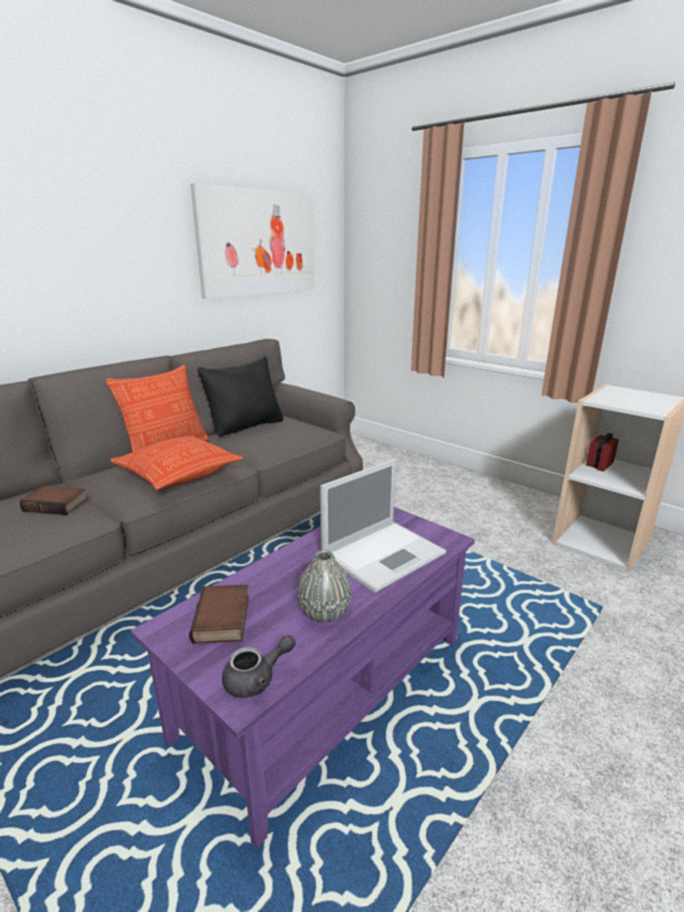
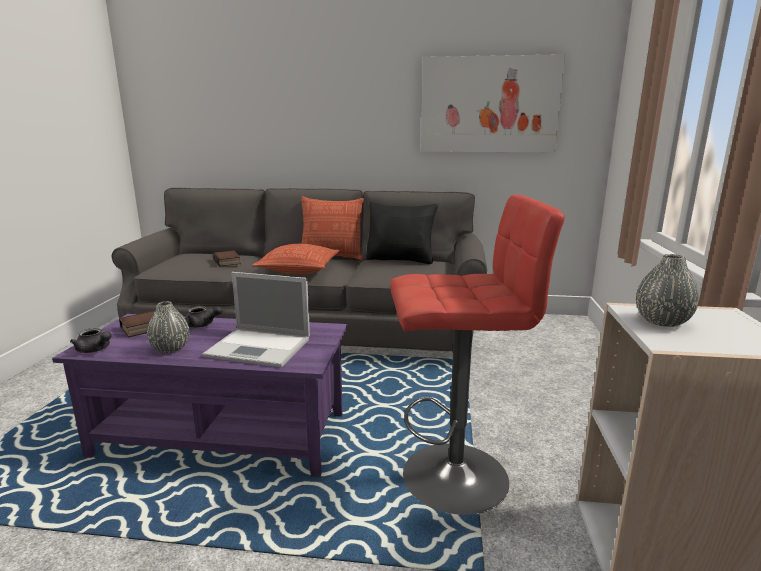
camera: 55 degrees right, 5 degrees down
(271, 575) = (202, 325): none -> grey teapot
(500, 574) = (456, 477): none -> red stool
(621, 401) = (662, 321): none -> grey vase

